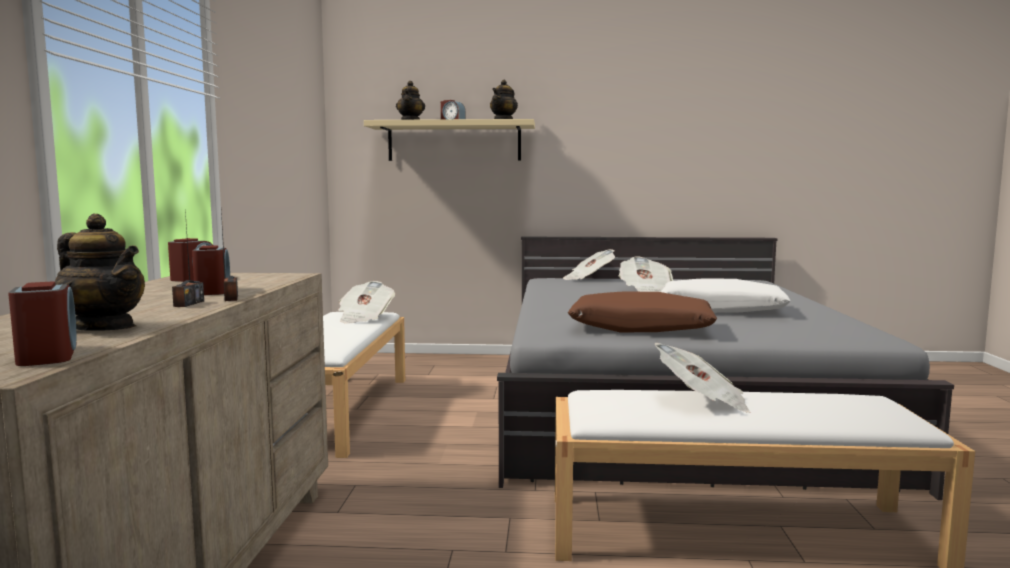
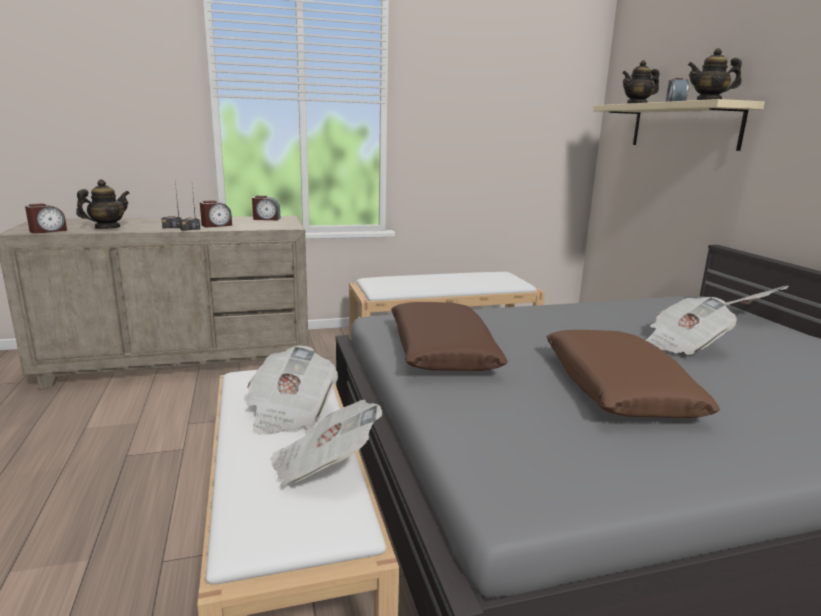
camera: 70 degrees right, 10 degrees up
(104, 327) = (107, 228): teapot -> teapot turned 150 degrees counterclockwise
(364, 318) = (490, 281): newspaper -> newspaper (323, 466)
(721, 309) = (618, 388): white pillow -> brown pillow

